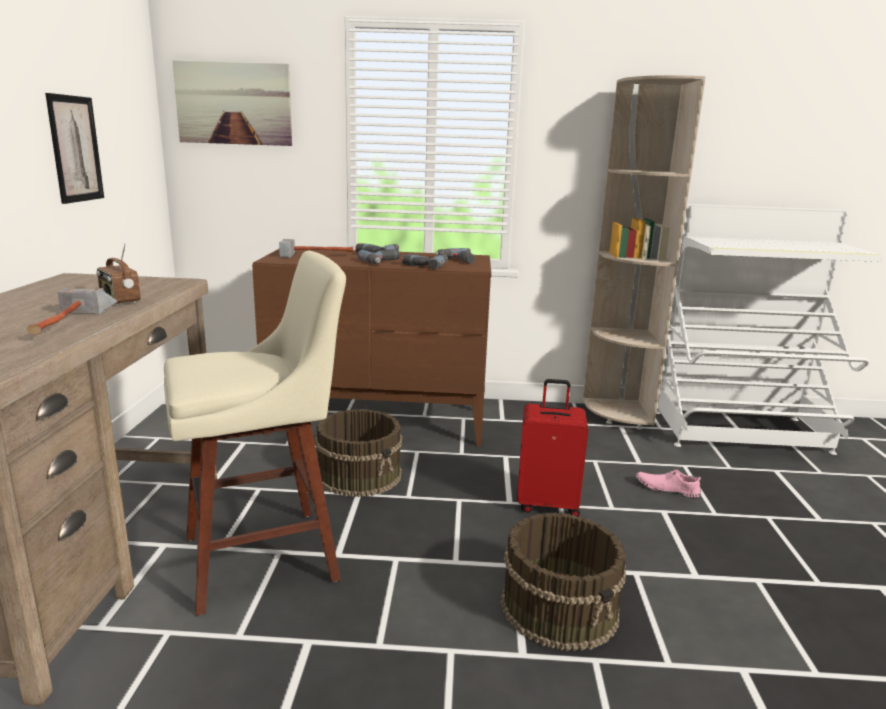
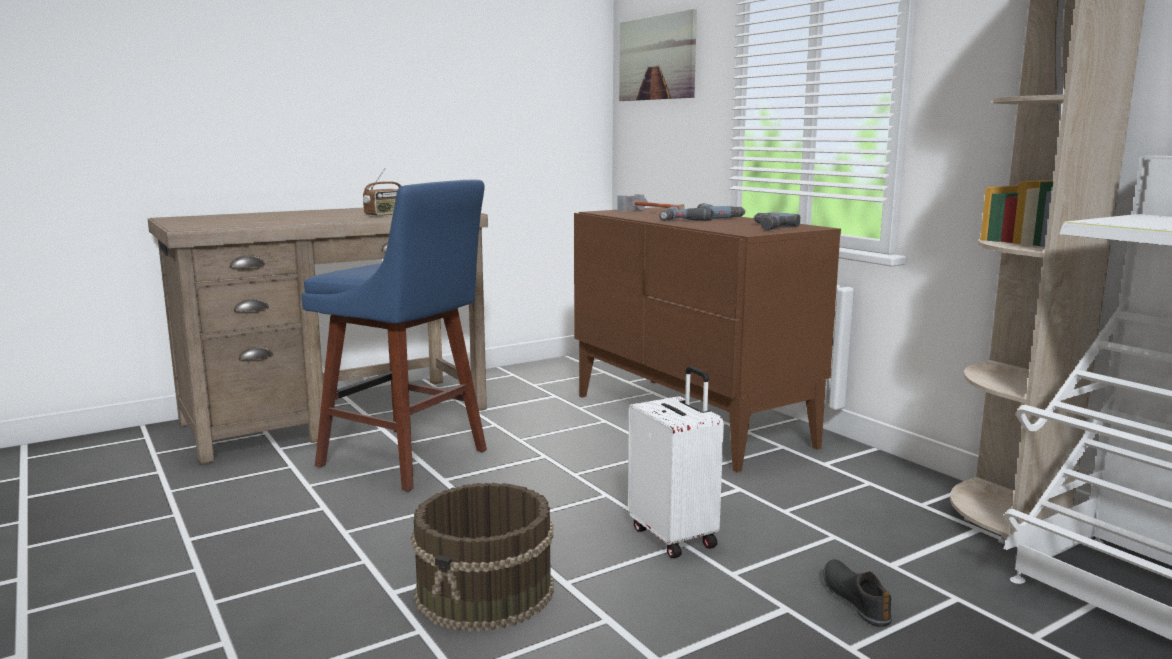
camera: 55 degrees right, 5 degrees down
(71, 325) = (312, 220): hammer -> none
(75, 149) = (477, 105): picture -> none
(119, 300) = (386, 215): radio -> radio turned 150 degrees counterclockwise
(265, 558) = (405, 460): beige stool -> blue stool
(360, 474) = (578, 445): brown bucket -> none
(425, 265) = (711, 226): power drill -> none
(547, 504) = (675, 536): red suitcase -> white suitcase
(667, 488) = (855, 598): pink shoe -> black shoe

